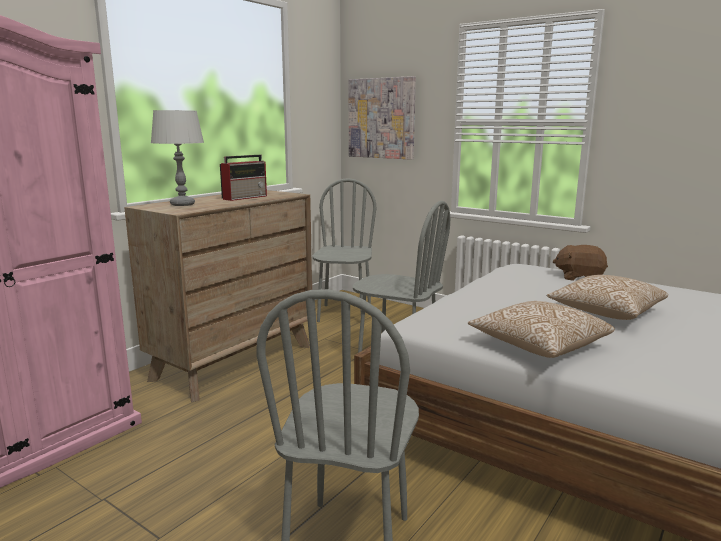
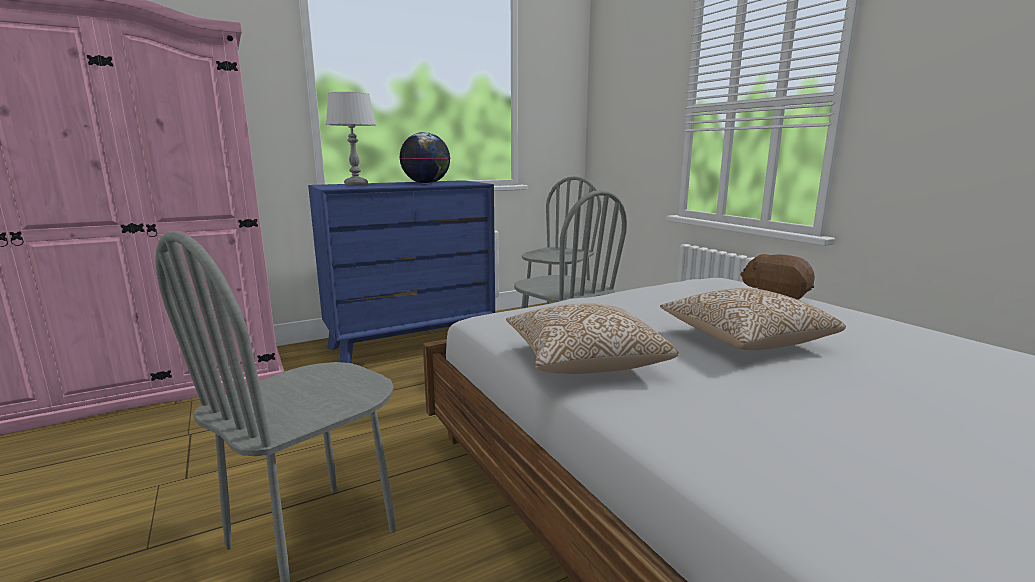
camera: 25 degrees right, 0 degrees up
(234, 362) = (411, 345): brown dresser -> blue dresser
(245, 197) = (426, 183): radio -> globe
(381, 118) = (620, 111): picture -> none

